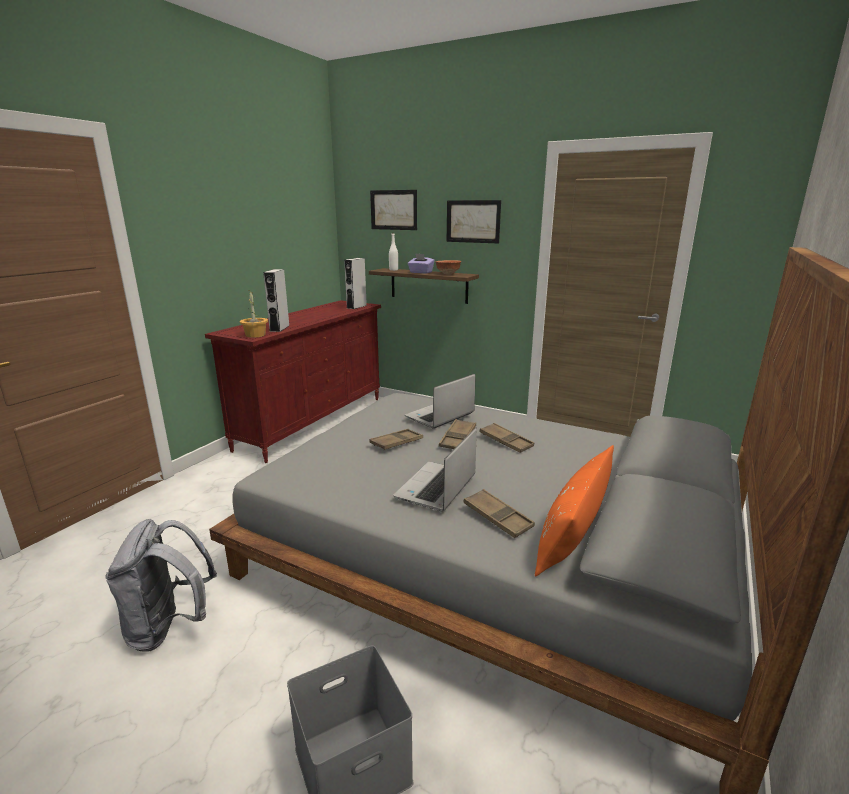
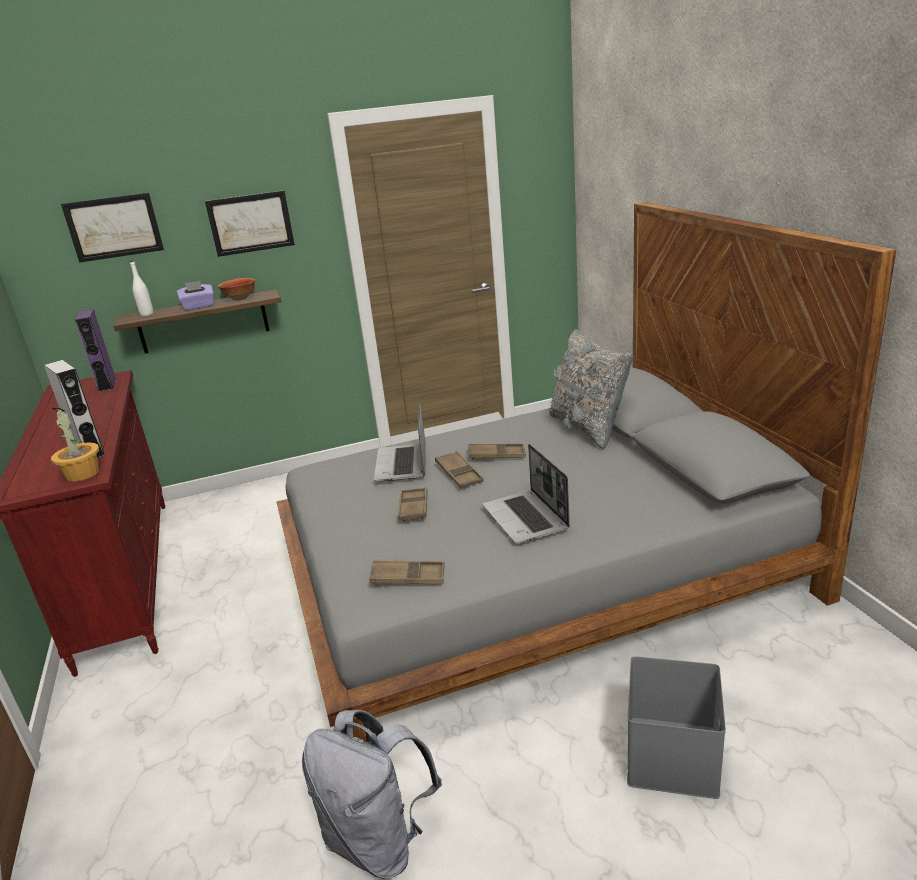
camera: 45 degrees left, 5 degrees up
(356, 306) = (107, 384): grey speaker -> purple speaker
(497, 517) = (603, 509): brown tray -> brown tray (408, 577)
(572, 534) = (657, 490): orange pillow -> none
(612, 460) = (586, 429): none -> grey pillow

